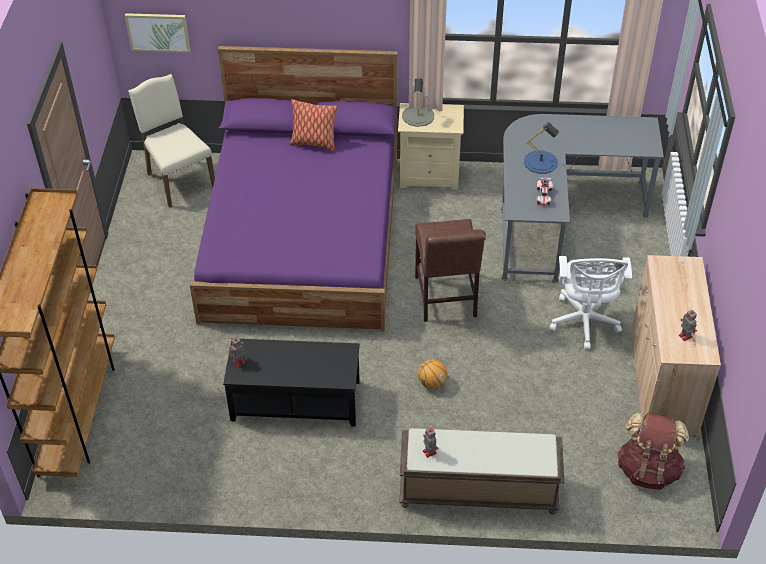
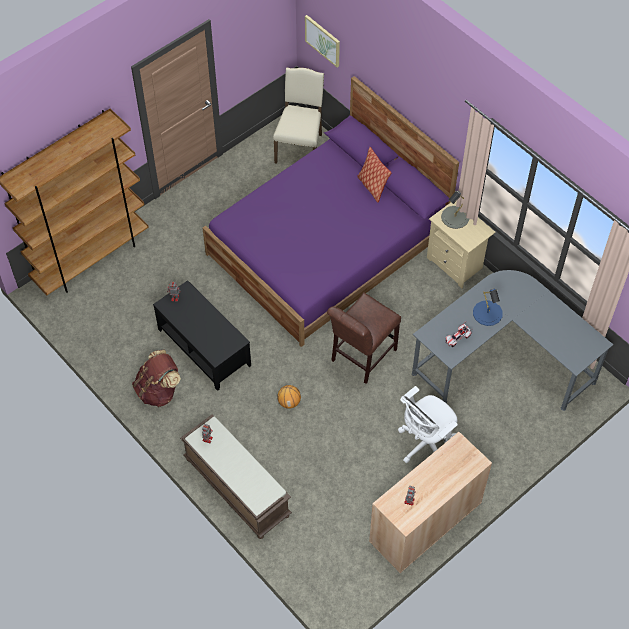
camera: 45 degrees right, 10 degrees up
(648, 469) = (345, 564): brown backpack -> brown backpack (158, 390)

